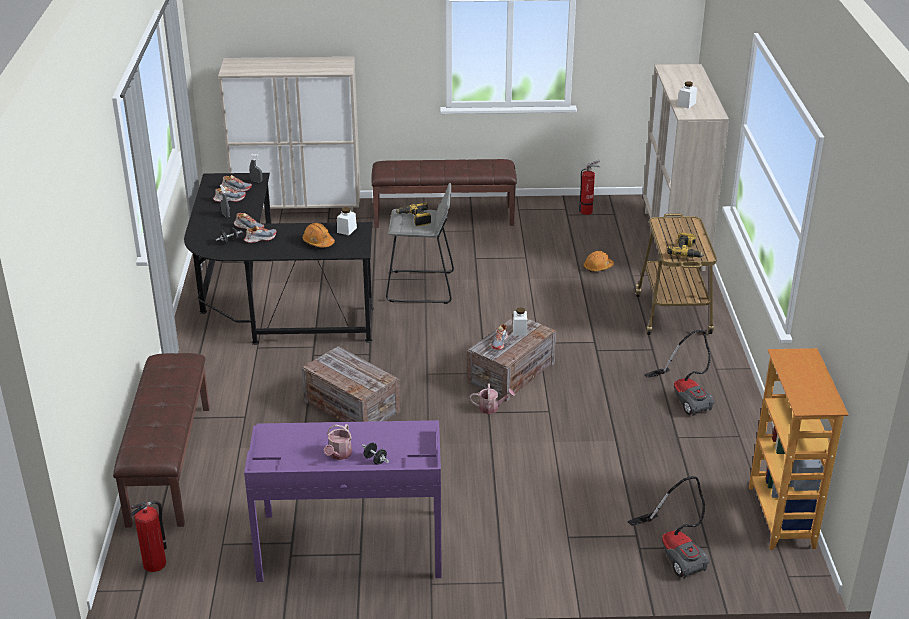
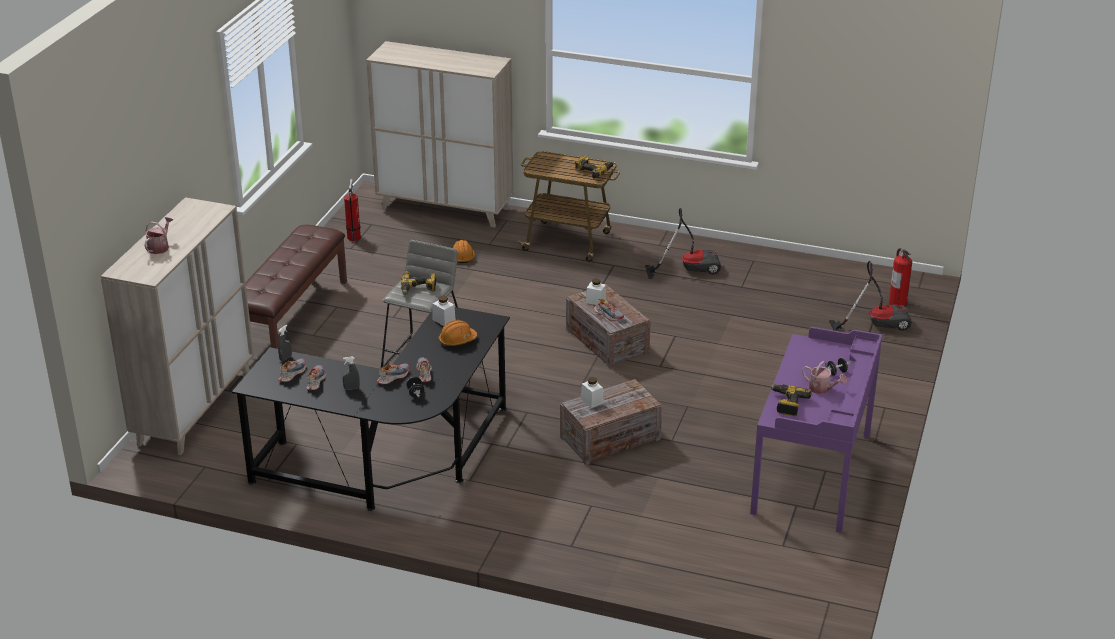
camera: 70 degrees left, 0 degrees up
(155, 563) = (795, 590): fire extinguisher -> fire extinguisher (897, 303)
(169, 463) = (645, 564): brown bench -> none
(301, 436) = (787, 404): none -> power drill
(491, 408) = (654, 363): watering can -> watering can (160, 247)
(686, 104) = (467, 67): white jar -> white jar (592, 401)
(782, 517) = (856, 271): bookcase -> none

